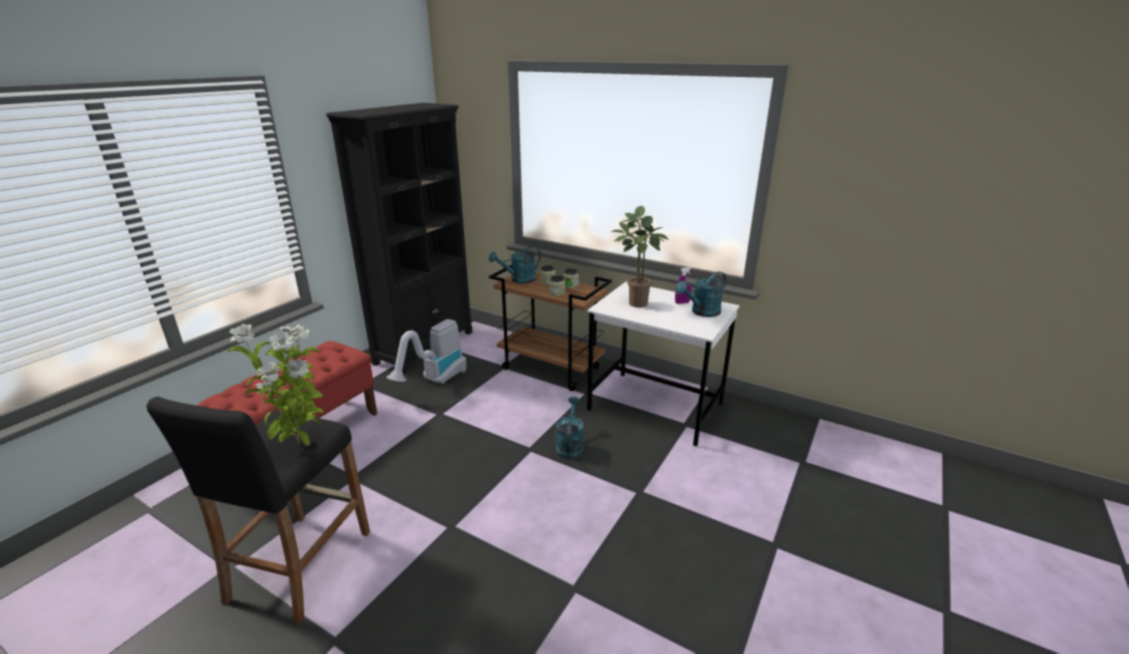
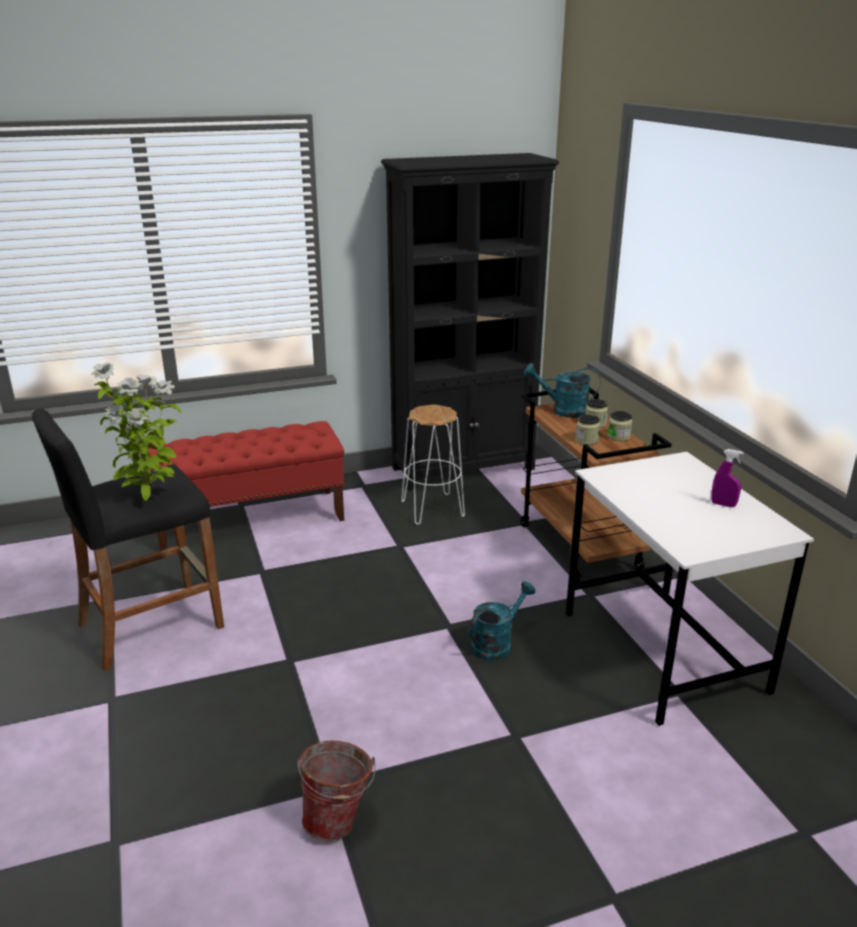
camera: 40 degrees right, 0 degrees up
(434, 381) = (432, 509): vacuum cleaner -> white stool
(605, 605) = (339, 820): none -> bucket
(634, 303) = (653, 482): potted plant -> none
(701, 312) = (731, 527): turquoise watering can -> none

